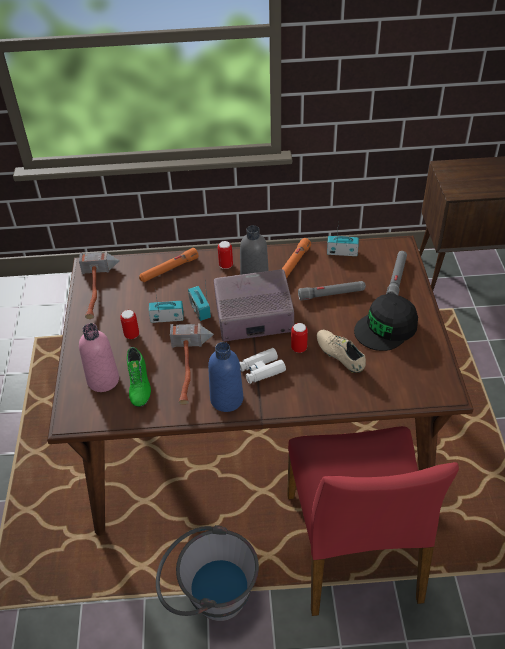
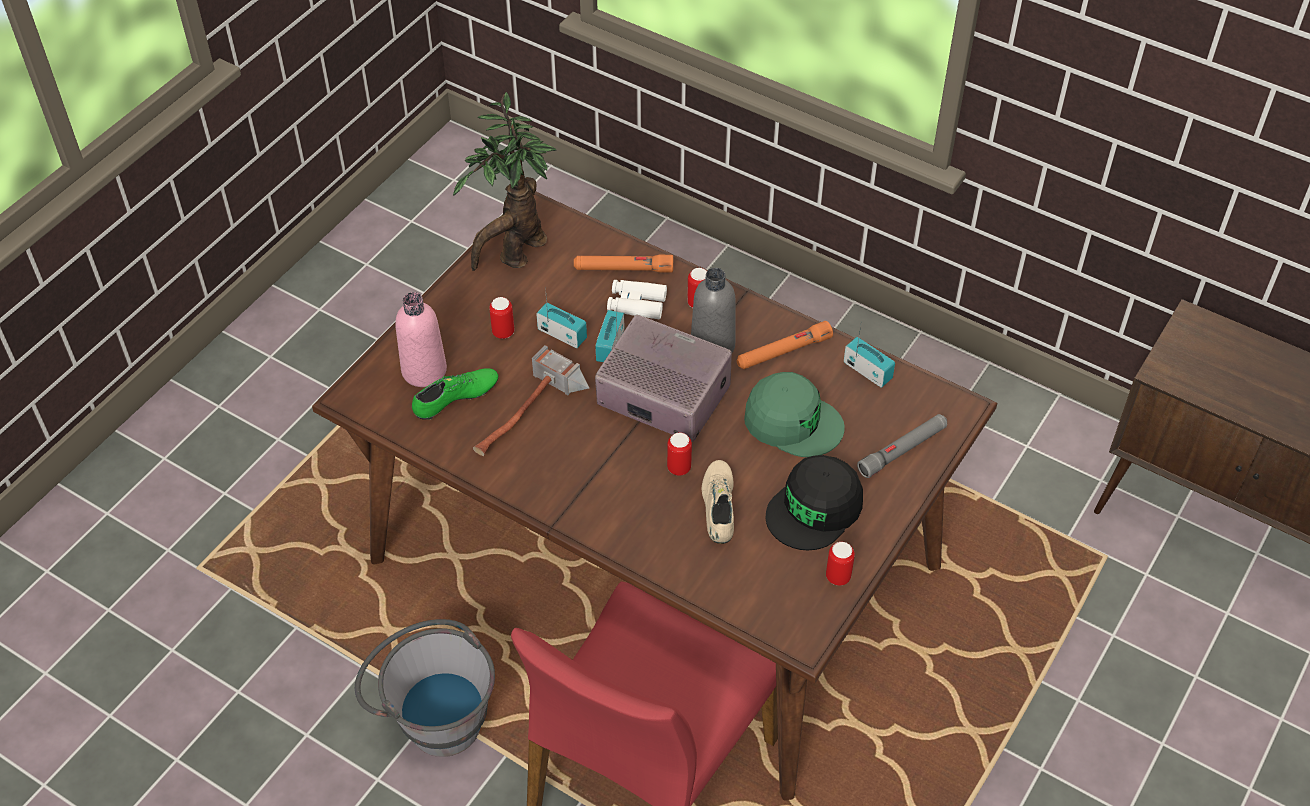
camera: 35 degrees right, 5 degrees up
(99, 292) = (515, 253): hammer -> potted plant
(138, 384) = (456, 399): green shoe -> green shoe turned 150 degrees counterclockwise
(226, 399) = (535, 478): blue bottle -> none
(261, 370) = (608, 467): white binoculars -> white binoculars (636, 304)
(331, 294) = (792, 421): grey flashlight -> green cap
(386, 328) = (815, 509): black cap -> black cap turned 45 degrees counterclockwise
(431, 353) = (838, 577): none -> can

